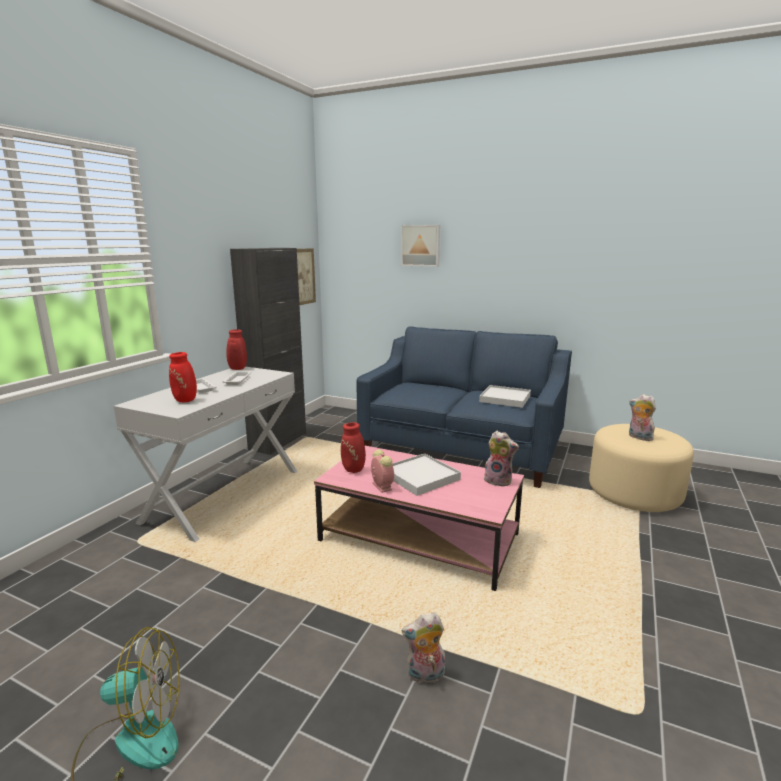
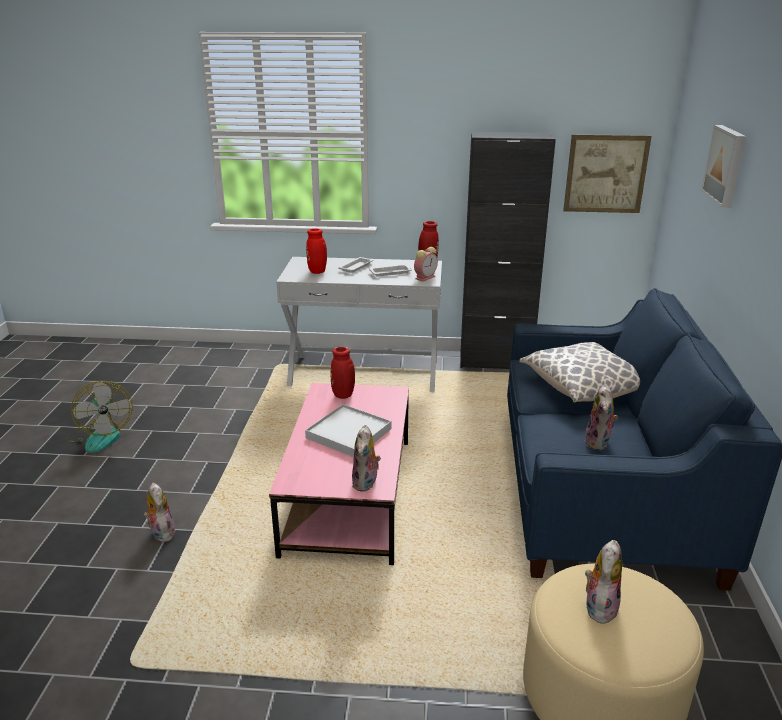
camera: 70 degrees right, 10 degrees up
(381, 486) = (317, 416): alarm clock -> alarm clock (425, 277)
(437, 391) = (581, 388): none -> pillow
(505, 399) = (599, 443): white tray -> plush toy

